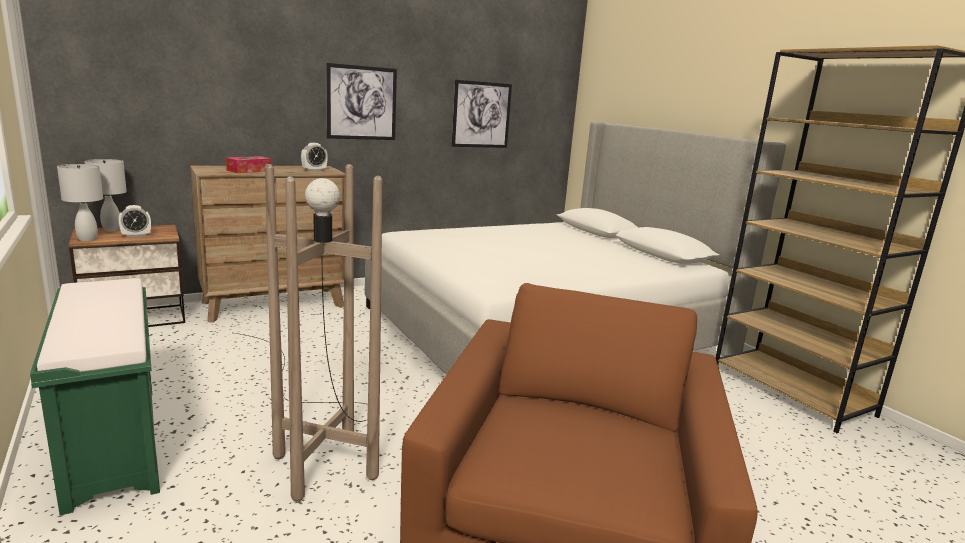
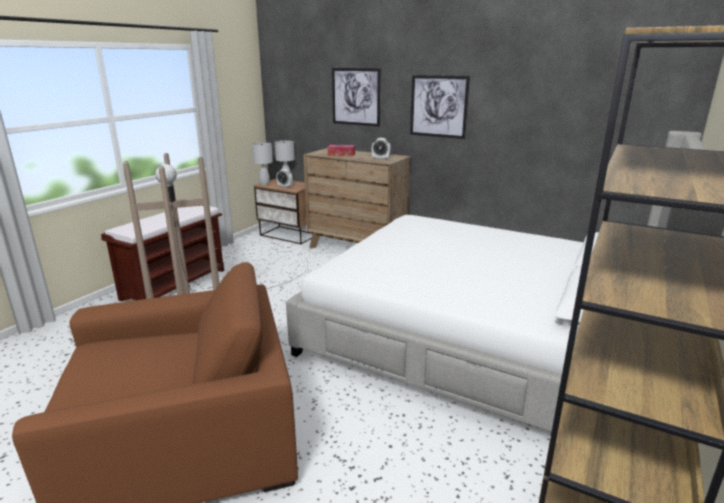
camera: 60 degrees right, 5 degrees up
(112, 442) = (175, 284): green bench -> brown bench
(481, 115) = (559, 118): picture -> picture (356, 96)

